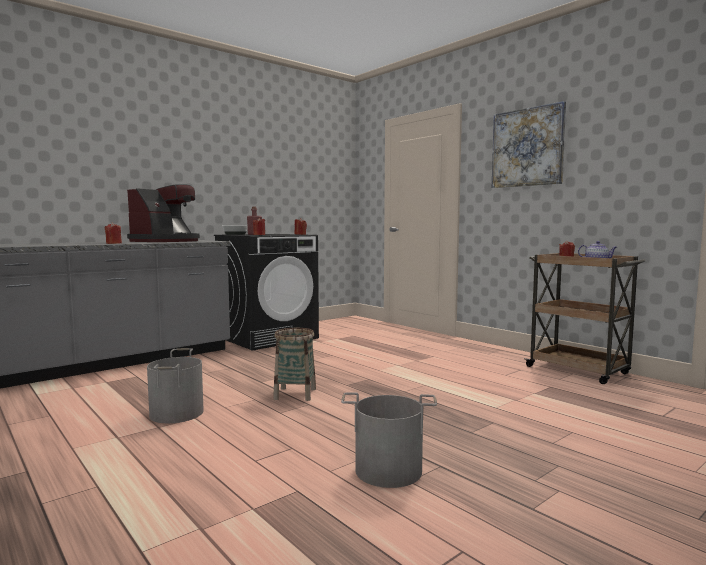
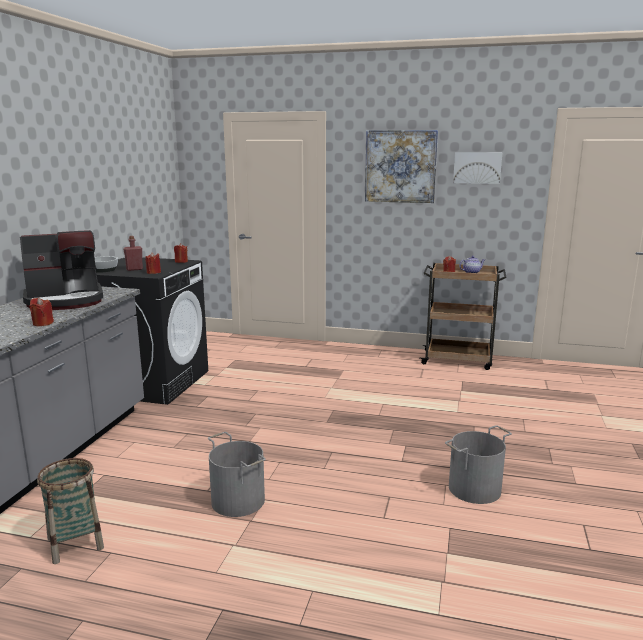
camera: 35 degrees left, 10 degrees up
(166, 241) = (65, 301): coffee machine -> coffee machine turned 75 degrees clockwise
(295, 394) = (303, 445): basket -> basket (75, 543)
(611, 137) = (477, 167): none -> picture

